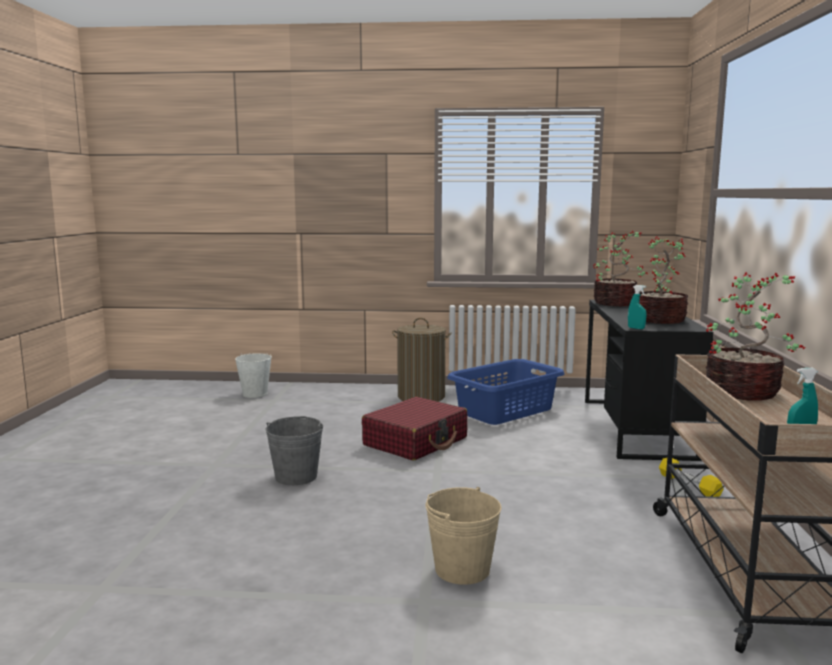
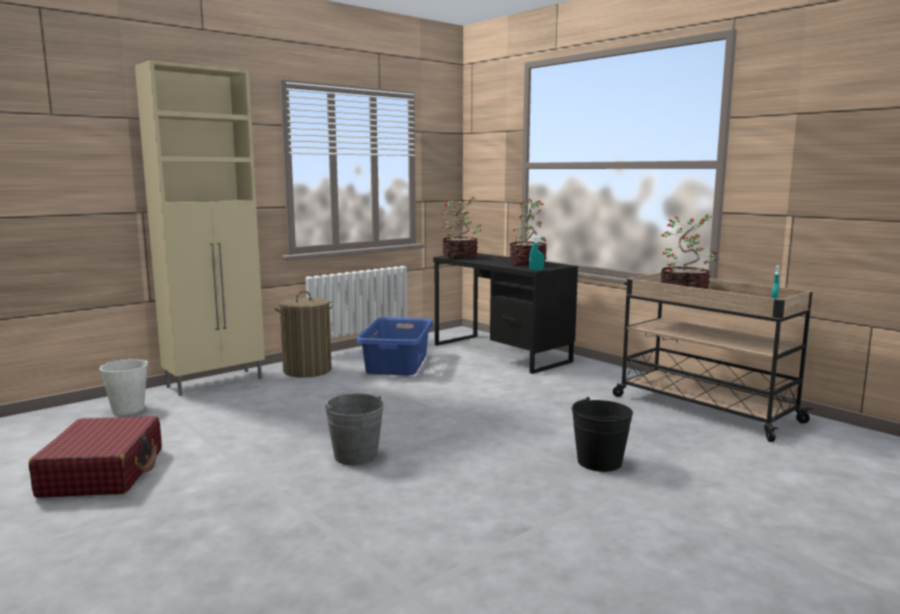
camera: 45 degrees left, 0 degrees up
(342, 389) = (216, 382): none -> beige cabinet
(416, 442) = (385, 402): red suitcase -> red suitcase (103, 472)
(462, 569) = (599, 462): beige bucket -> black bucket
(689, 485) = (596, 376): yellow dumbbell -> none

